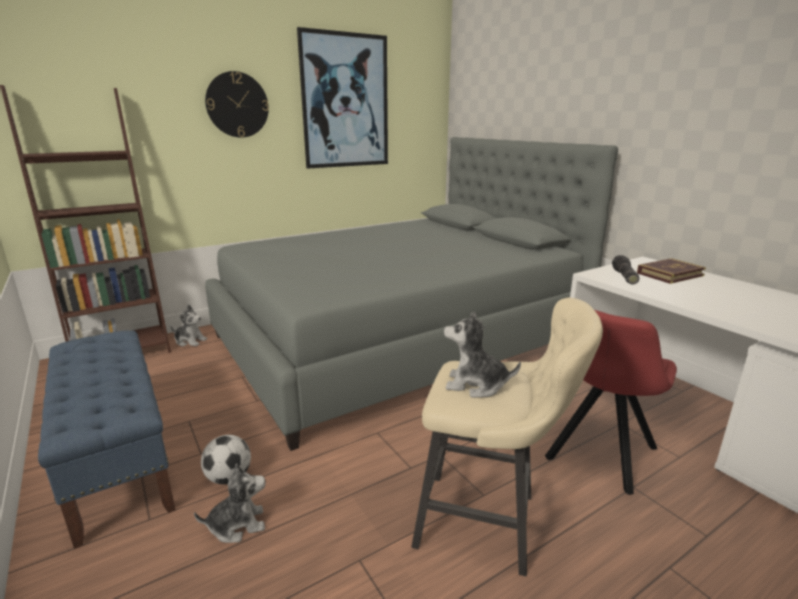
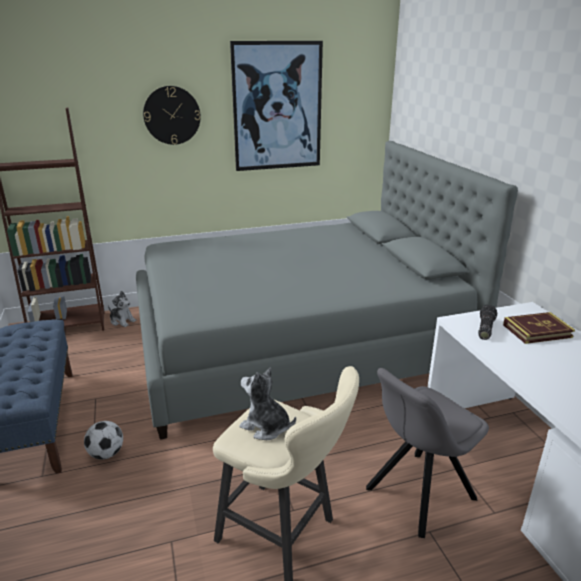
camera: 15 degrees right, 5 degrees up
(237, 525) = (98, 494): plush toy -> none
(599, 453) = (419, 493): red chair -> grey chair

